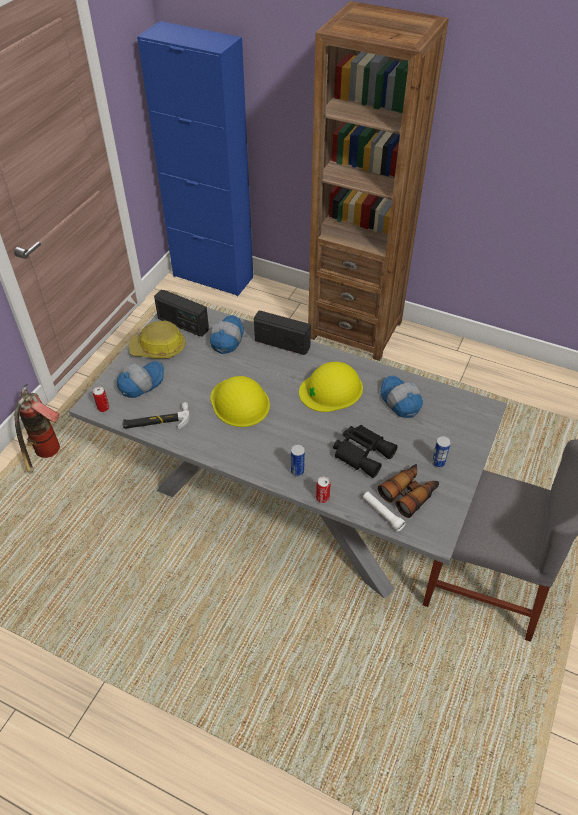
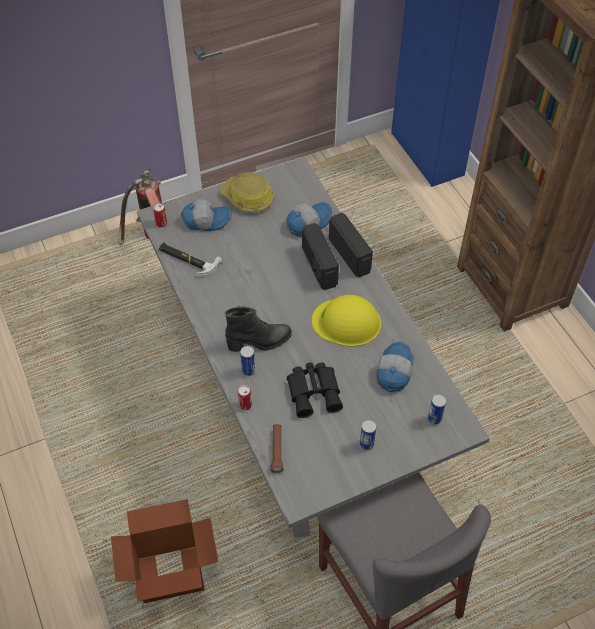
camera: 40 degrees right, 5 degrees up
(183, 324) = (287, 188): radio -> radio (318, 266)
(240, 402) = (263, 285): yellow hard hat -> none
(282, 445) = (259, 342): none -> black boot
(323, 703) = (171, 574): none -> cardboard box
(382, 513) = (277, 450): white flashlight -> brown flashlight
(409, 493) = (315, 451): binoculars -> none
(461, 415) = (434, 419): none -> can

